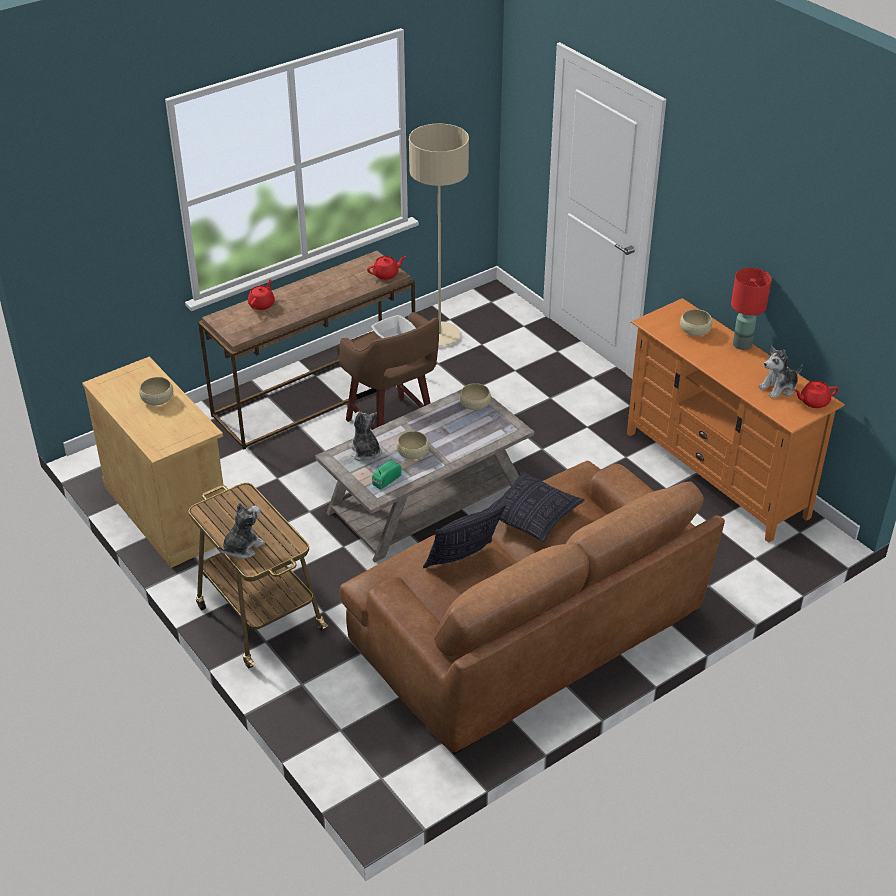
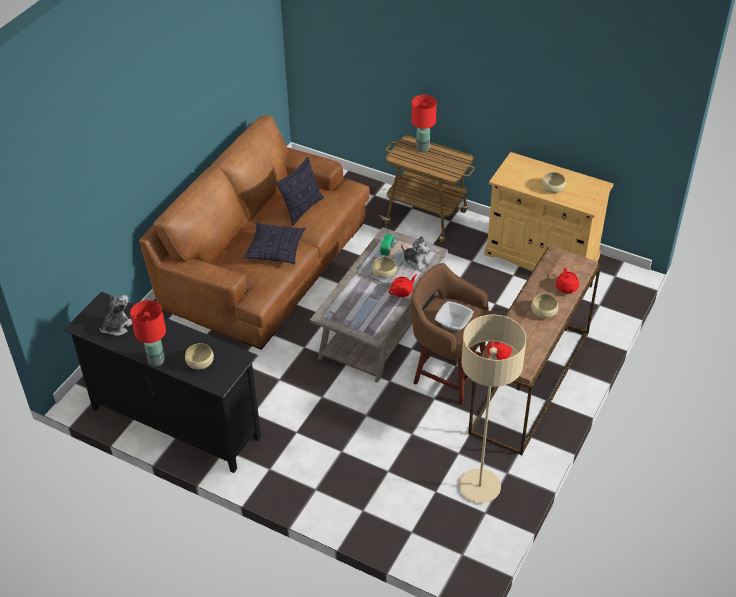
camera: 155 degrees right, 5 degrees up
(242, 547) = (423, 148): plush toy -> red table lamp
(475, 404) = (366, 326): beige bowl -> beige bowl (544, 311)
(716, 474) = (175, 423): orange tv stand -> black tv stand
(813, 402) = (88, 322): red teapot -> red teapot (402, 291)

